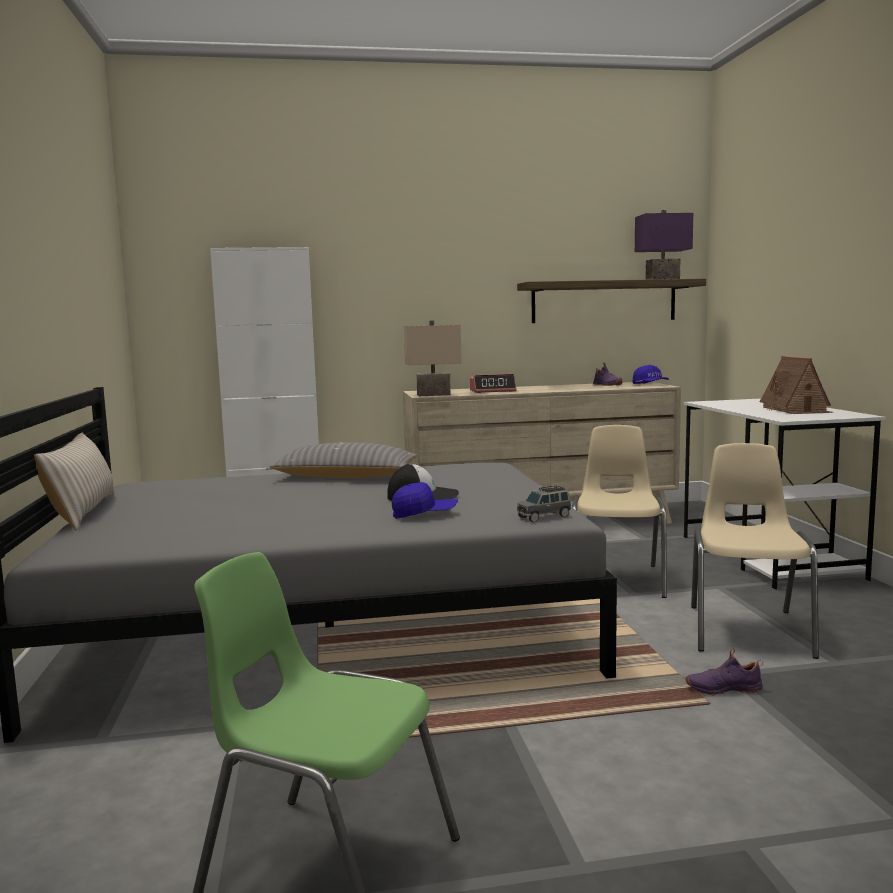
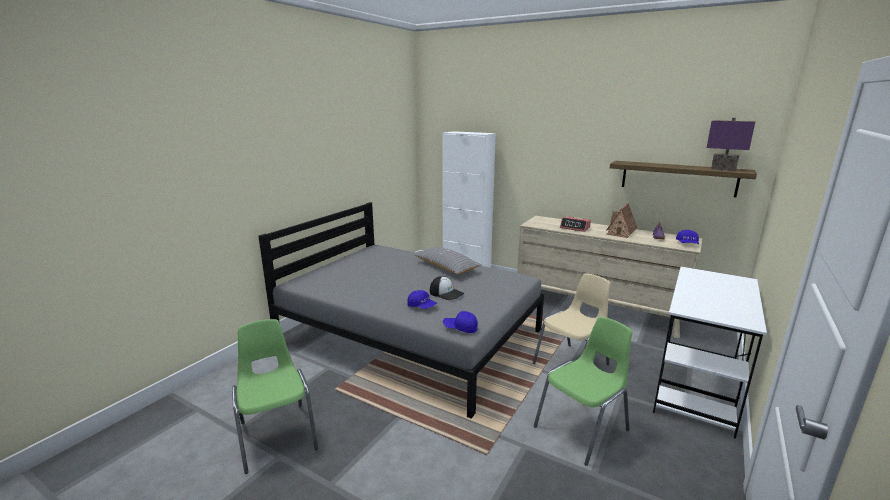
camera: 40 degrees right, 10 degrees up
(83, 511) = (335, 260): beige pillow -> none
(433, 395) = (535, 224): beige table lamp -> none
(544, 517) = (460, 328): grey toy car -> blue cap
(723, 688) = (507, 451): purple shoe -> none
(748, 630) = (583, 429): beige chair -> green chair
(796, 410) = (724, 301): toy house -> toy house (621, 232)

